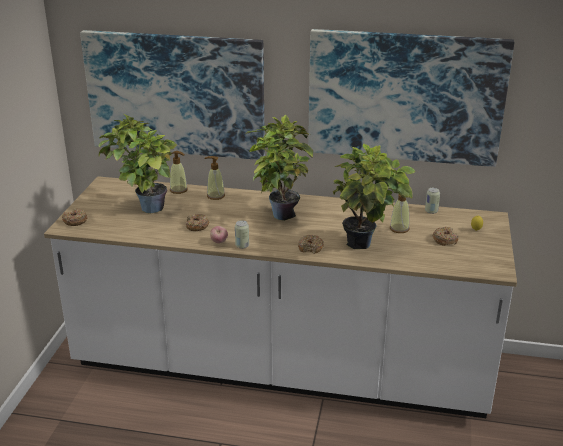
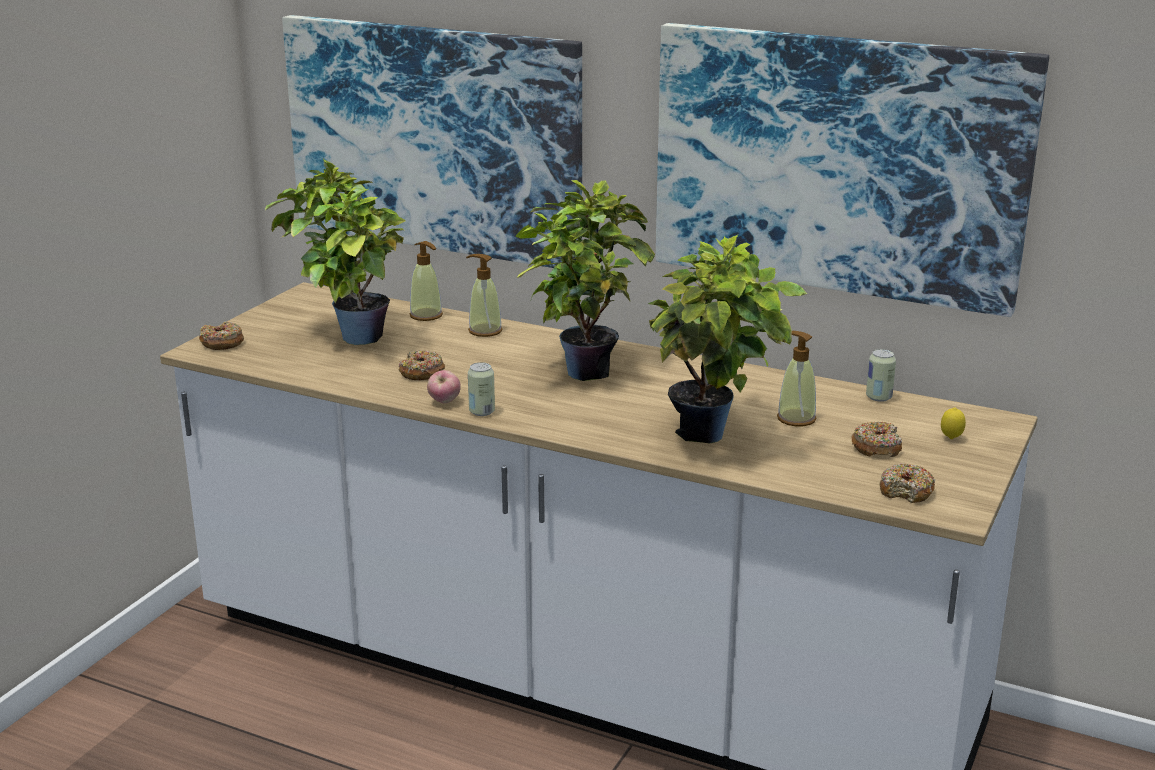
camera: 15 degrees right, 5 degrees down
(310, 248) = (605, 430): donut -> donut (906, 491)

